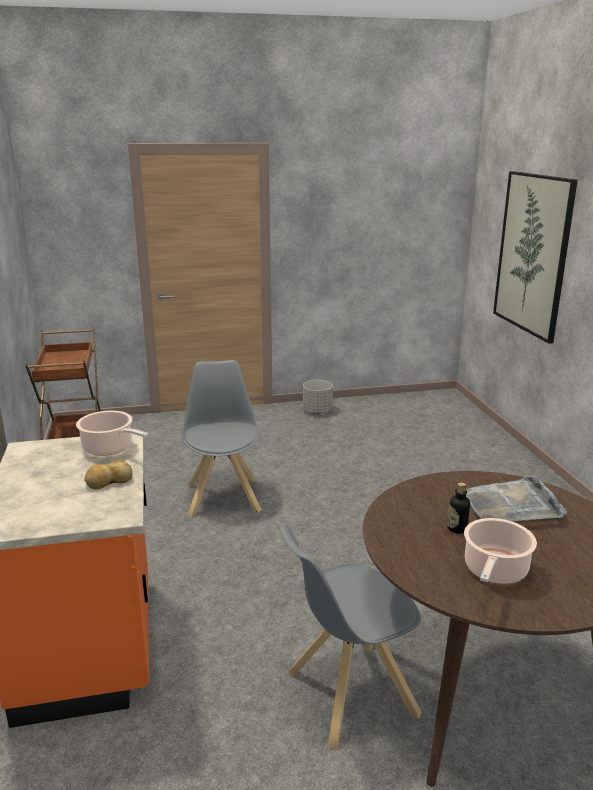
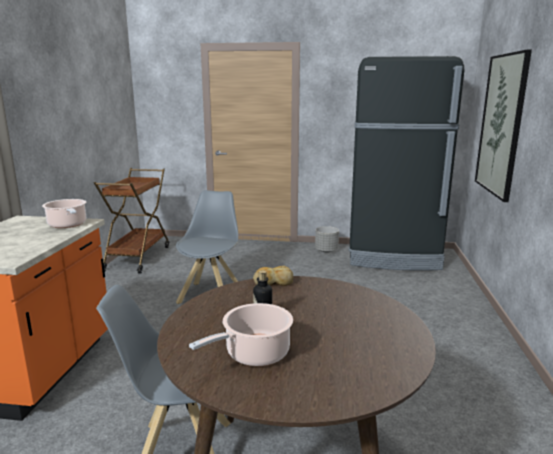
camera: 20 degrees right, 5 degrees down
(108, 481) = (36, 241): bread -> bread (272, 282)
(399, 409) = (393, 257): none -> black fridge
(511, 506) = (334, 308): grey tray -> none

